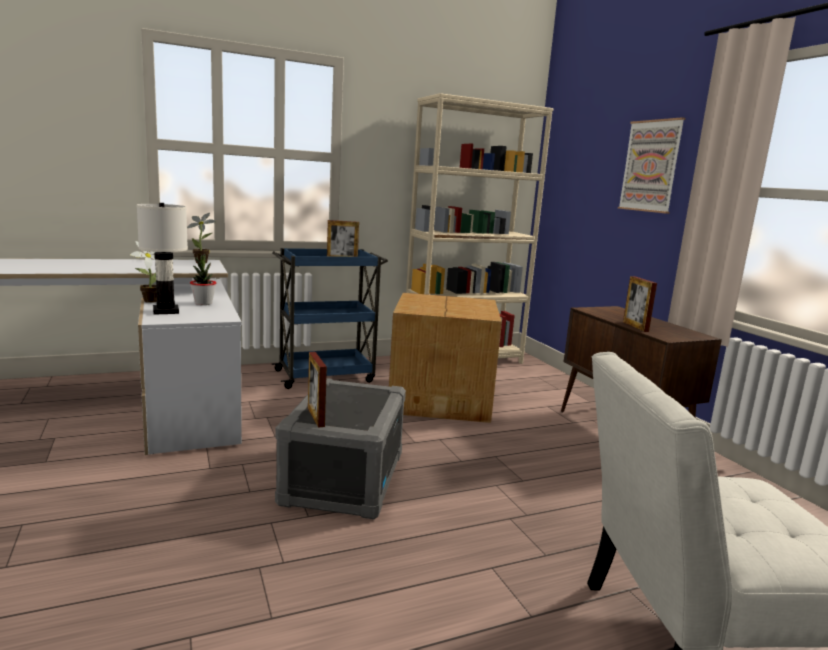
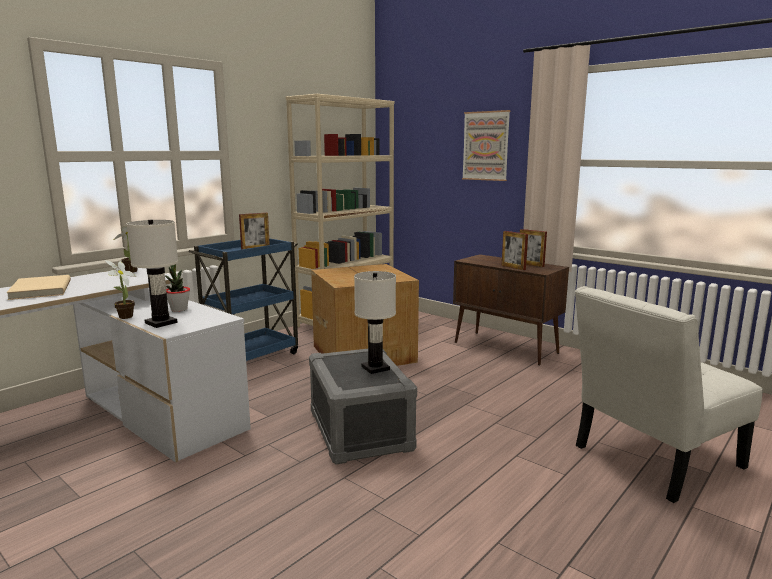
camera: 25 degrees left, 0 degrees up
(101, 264) = (39, 290): none -> beige book
(316, 417) = (351, 383): picture frame -> picture frame (531, 265)
(363, 408) = (375, 368): none -> white table lamp

